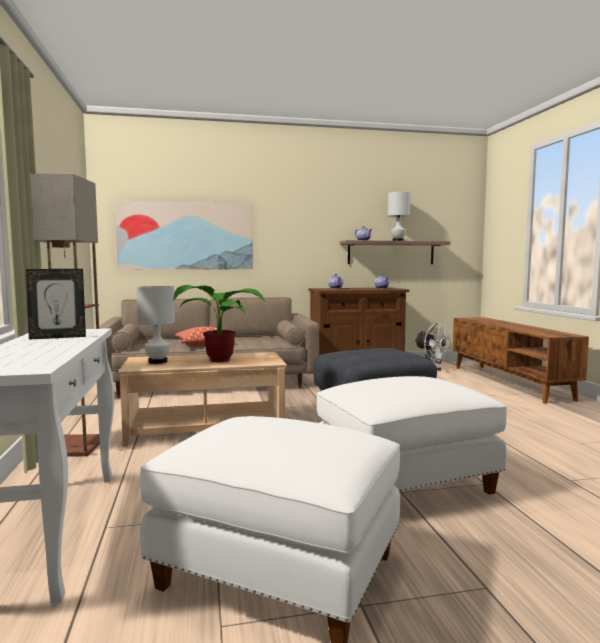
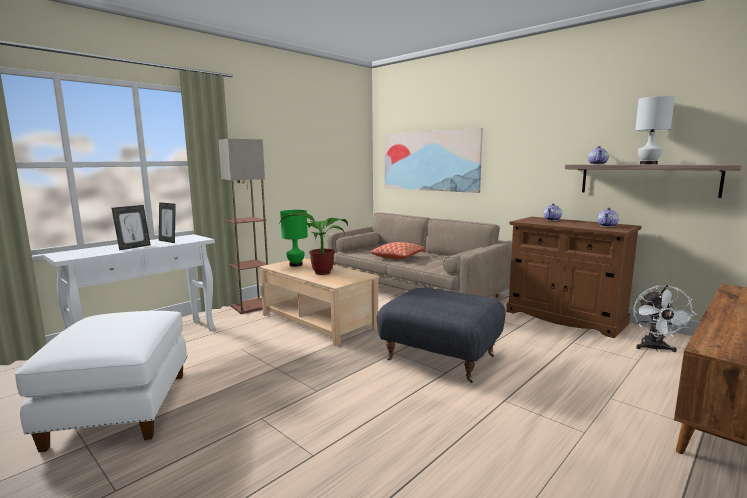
camera: 55 degrees right, 5 degrees up
(53, 347) = (134, 247): none -> picture frame
(158, 362) = (296, 265): white table lamp -> green table lamp
(405, 483) = (280, 416): white ottoman -> none

